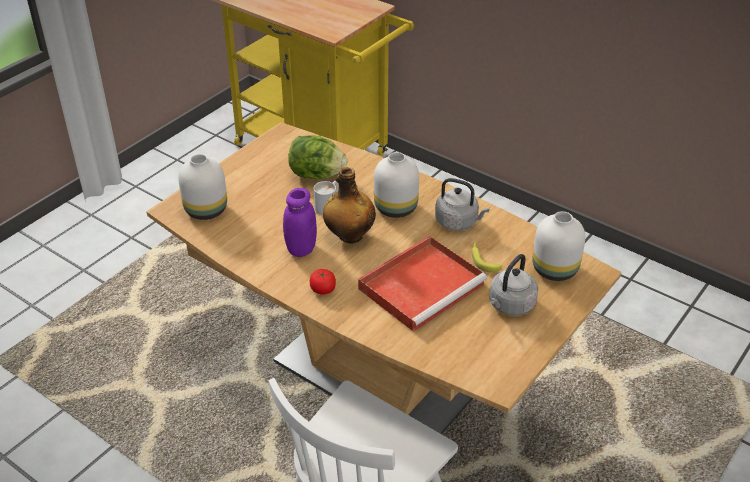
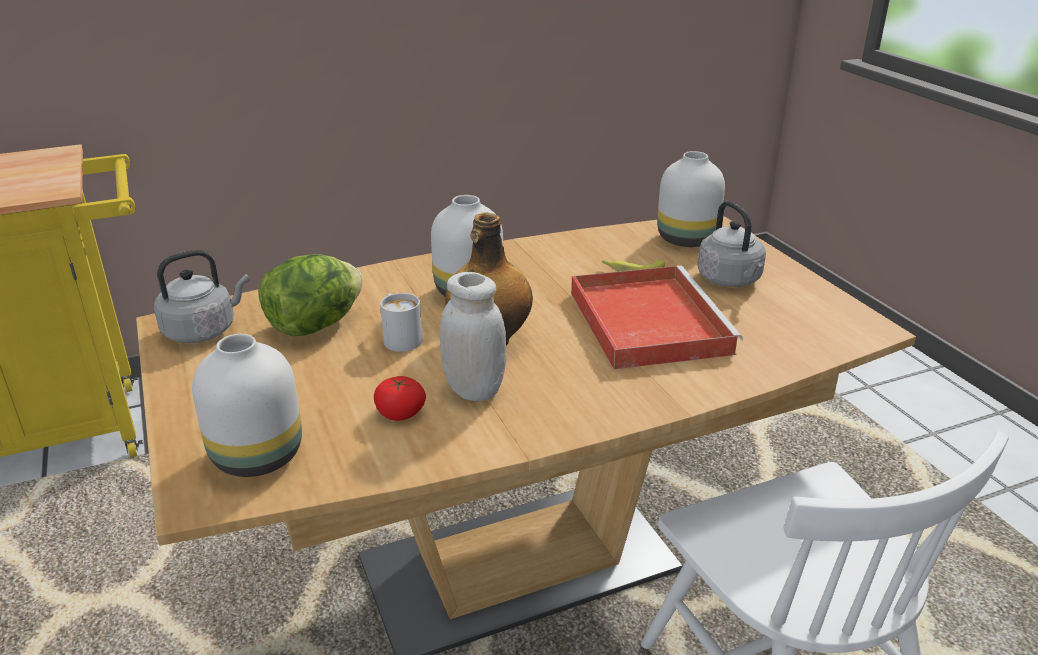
camera: 60 degrees left, 10 degrees down
(301, 249) = (474, 389): purple jar -> white jar
(323, 289) = (588, 398): tomato -> tomato (400, 412)
(458, 222) = (545, 263): grey kettle -> grey kettle (203, 330)

